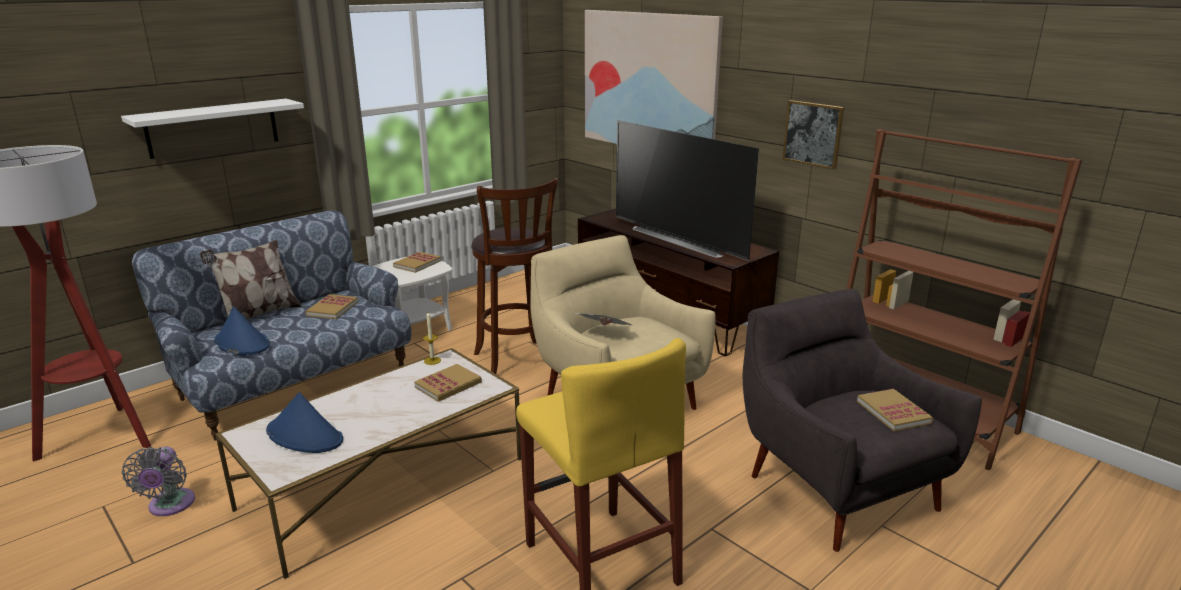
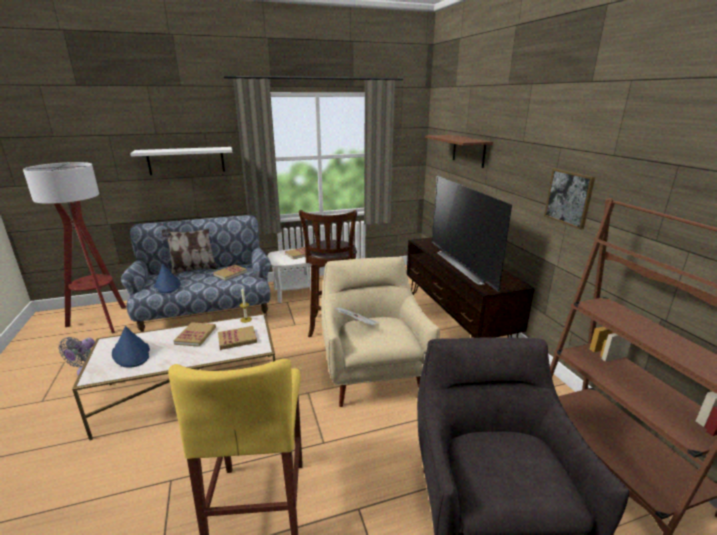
camera: 25 degrees right, 0 degrees up
(648, 83) = (468, 150): picture -> brown shelf
(893, 412) = (534, 470): book -> book (195, 336)

